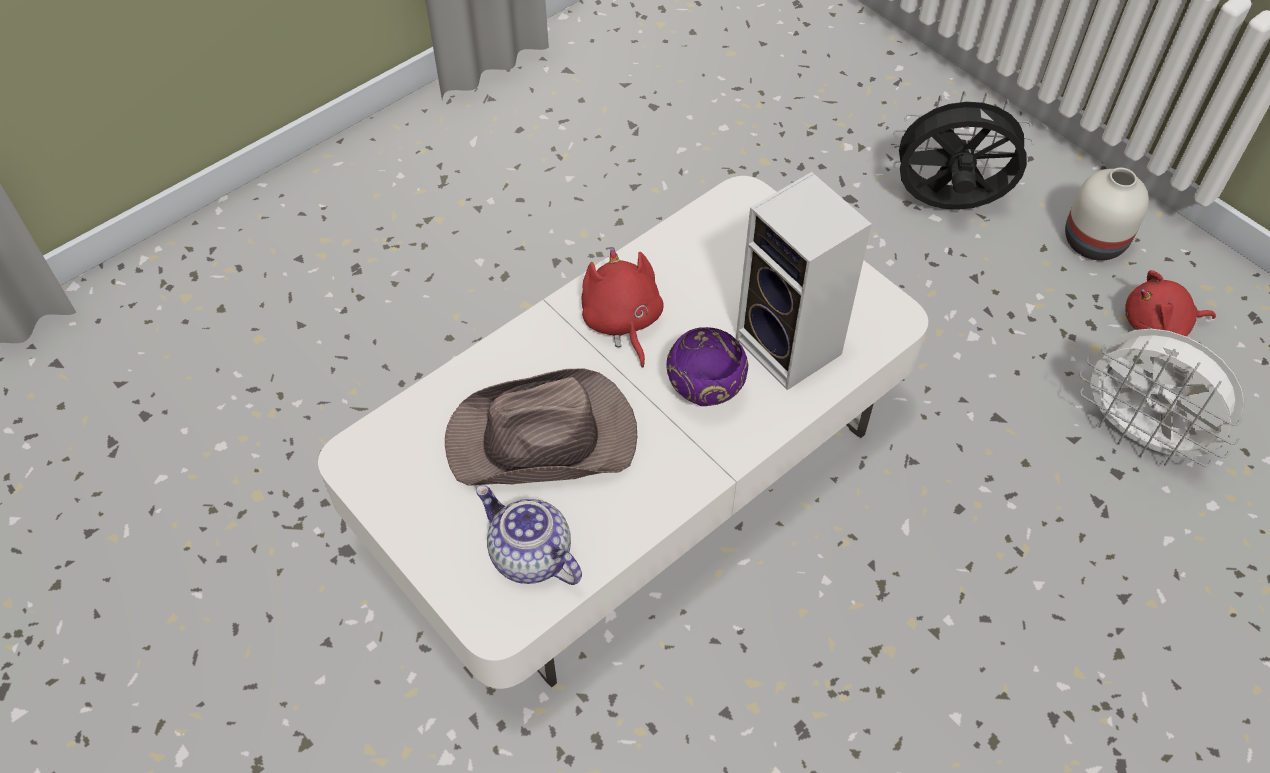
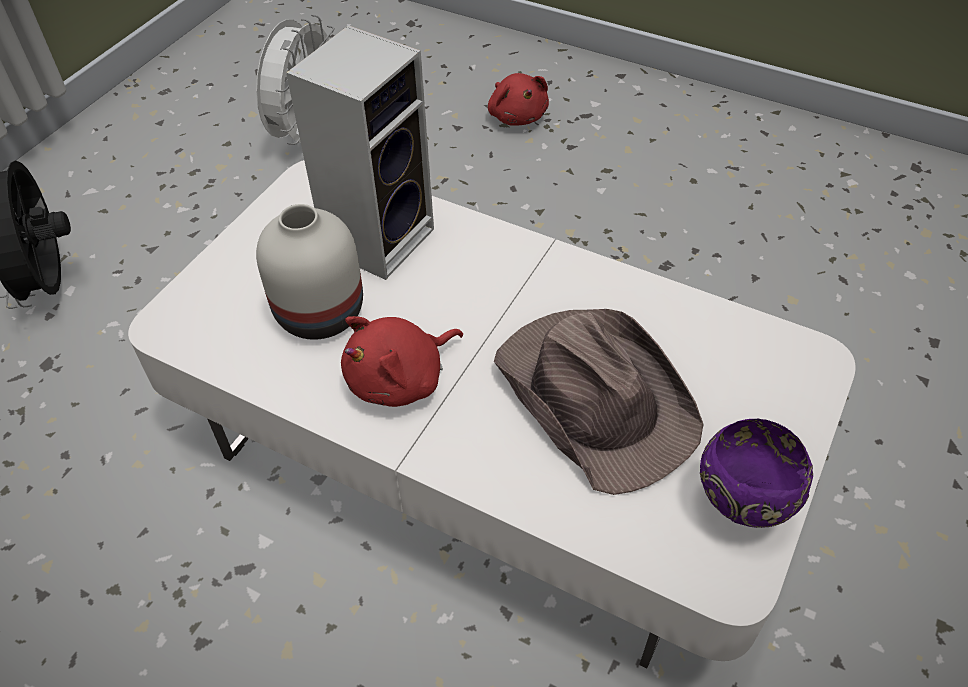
camera: 110 degrees left, 5 degrees down
(529, 556) = (731, 359): teapot -> none
(706, 394) = (468, 283): purple bowl -> purple bowl (741, 504)
(1092, 241) = (89, 182): white vase -> white vase (319, 314)
(1158, 325) = (186, 136): red plush toy -> red plush toy (517, 115)

